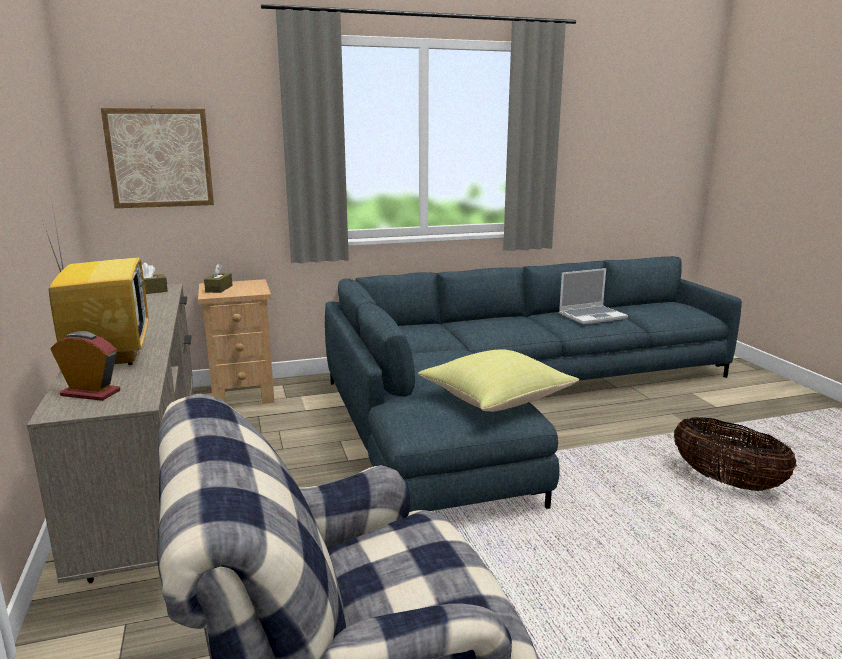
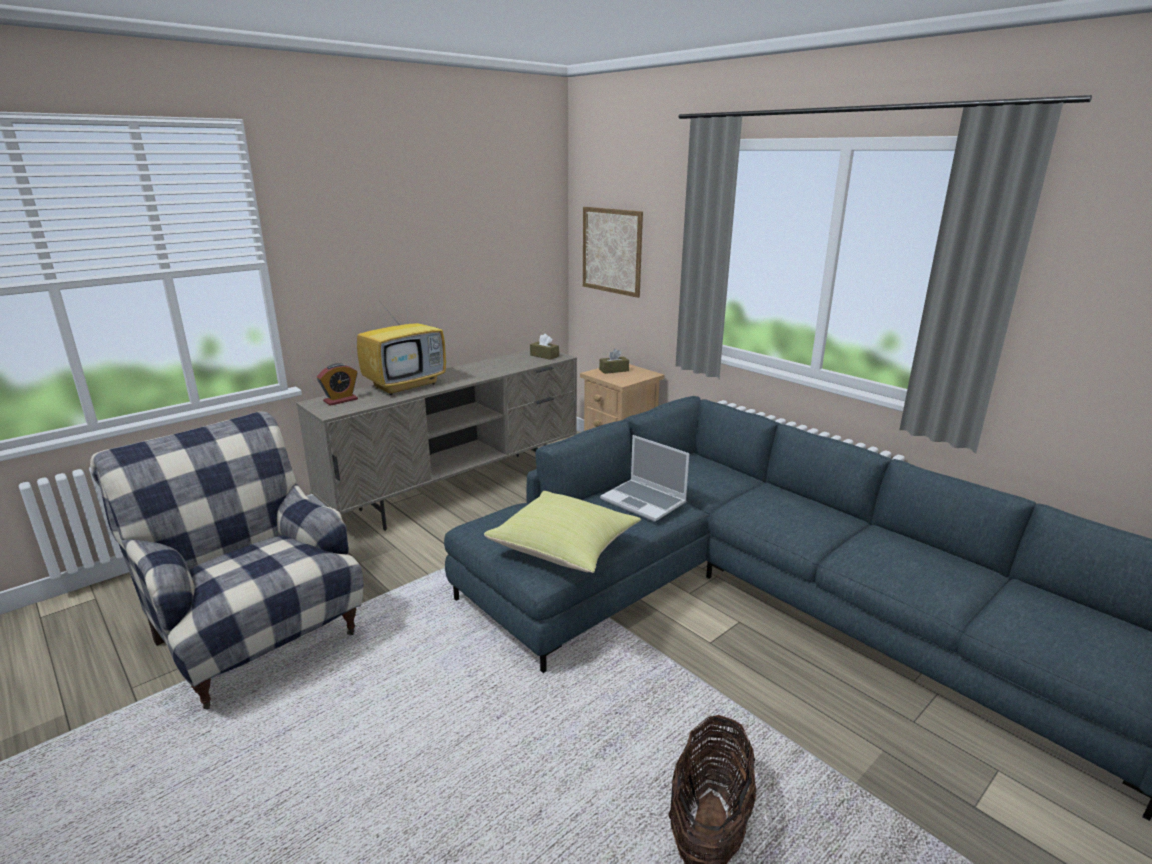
camera: 65 degrees right, 5 degrees up
(90, 393) = (340, 400): alarm clock -> alarm clock turned 60 degrees clockwise
(592, 316) = (918, 565): laptop -> laptop (644, 501)

